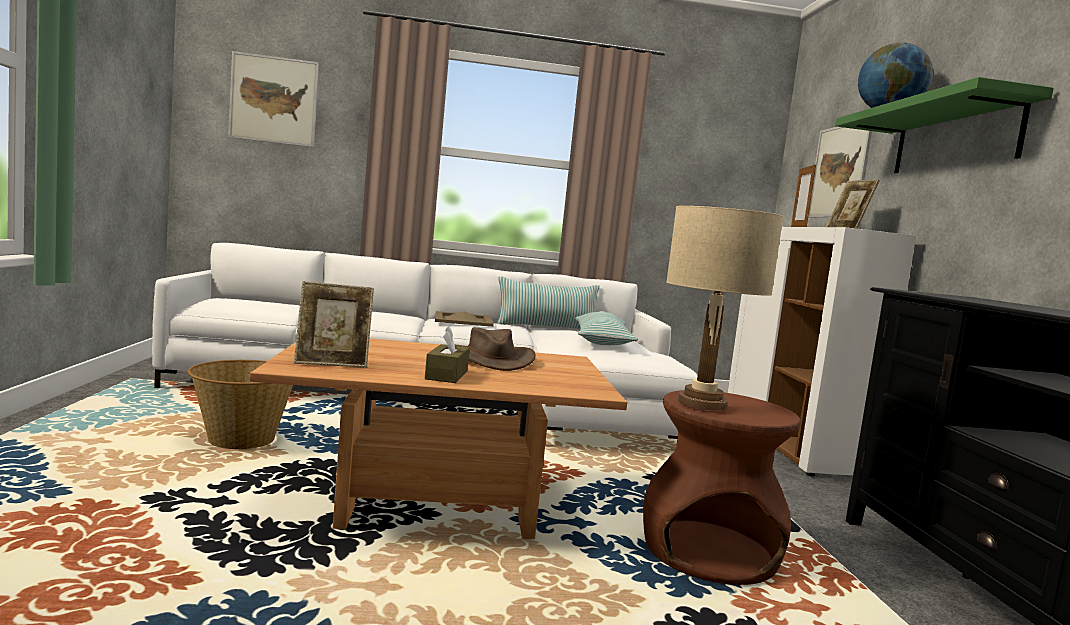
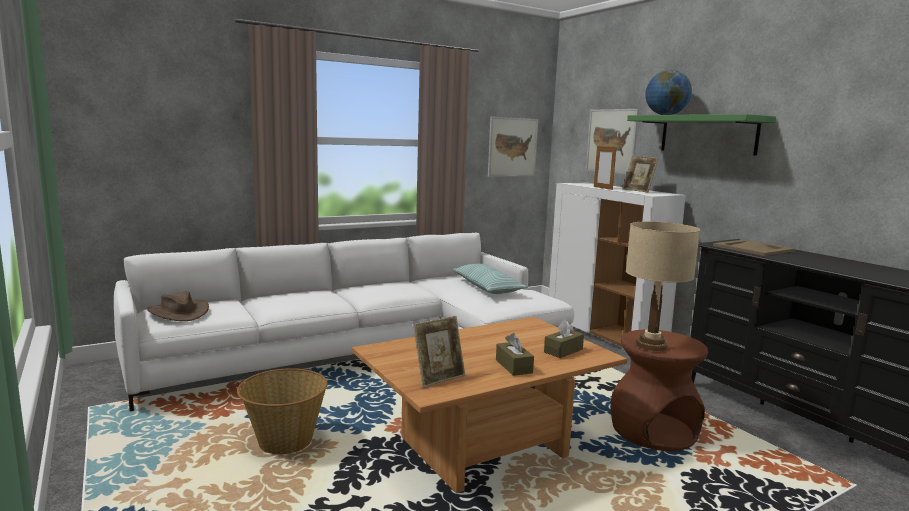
camera: 25 degrees left, 5 degrees up
(274, 100) = (149, 106): picture -> picture (512, 147)
(464, 320) = (376, 288): beige tray -> beige tray (754, 248)
(490, 359) = (500, 339): brown hat -> brown hat (178, 312)
(546, 328) = (428, 280): pillow -> none
(549, 380) = (563, 351): none -> brown tissue box

